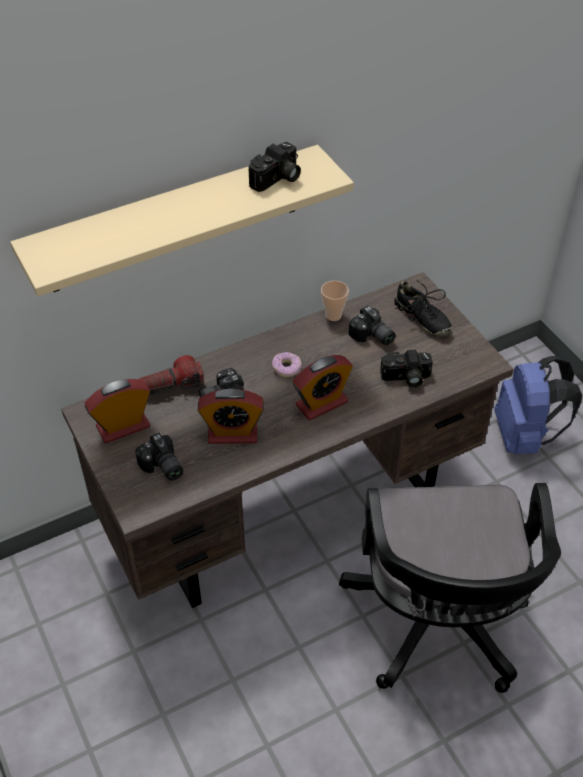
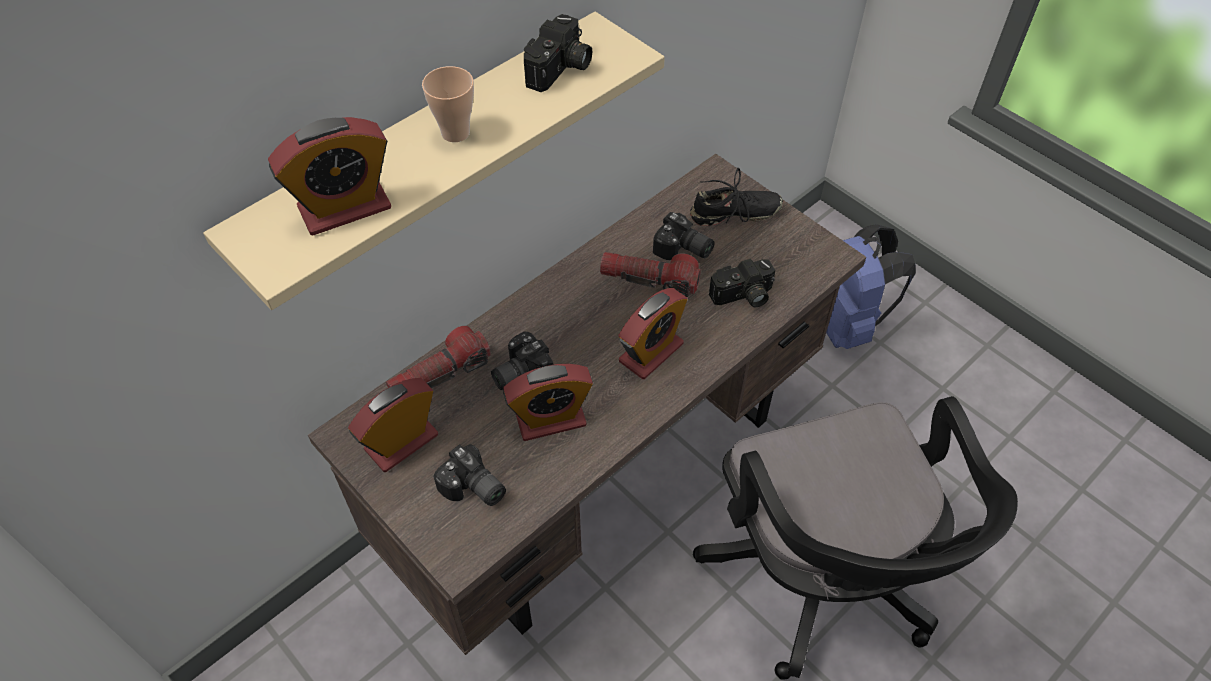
camera: 15 degrees left, 5 degrees up
(102, 242) = (345, 208): none -> alarm clock
(286, 368) = (590, 314): donut -> none
(333, 315) = (625, 231): cup -> cup (455, 133)
(339, 353) = (649, 280): none -> flashlight
(421, 319) = (735, 214): black shoe -> black shoe turned 45 degrees counterclockwise

